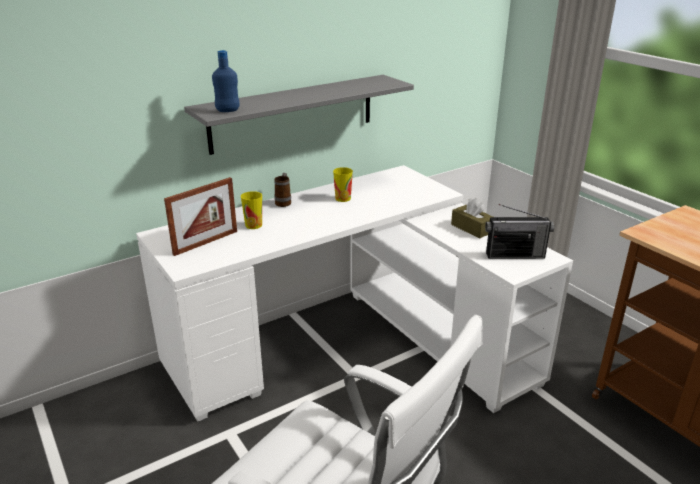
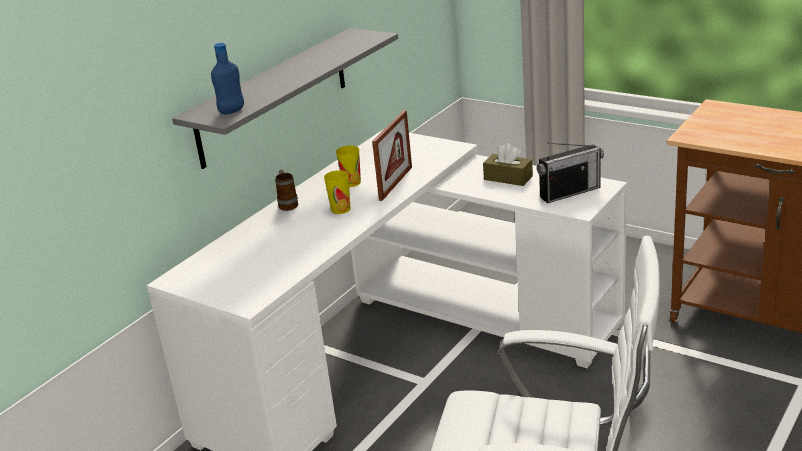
camera: 20 degrees left, 0 degrees up
(206, 243) = (243, 271): picture frame -> picture frame (396, 183)
(253, 225) = (278, 238): cup -> cup (340, 209)

